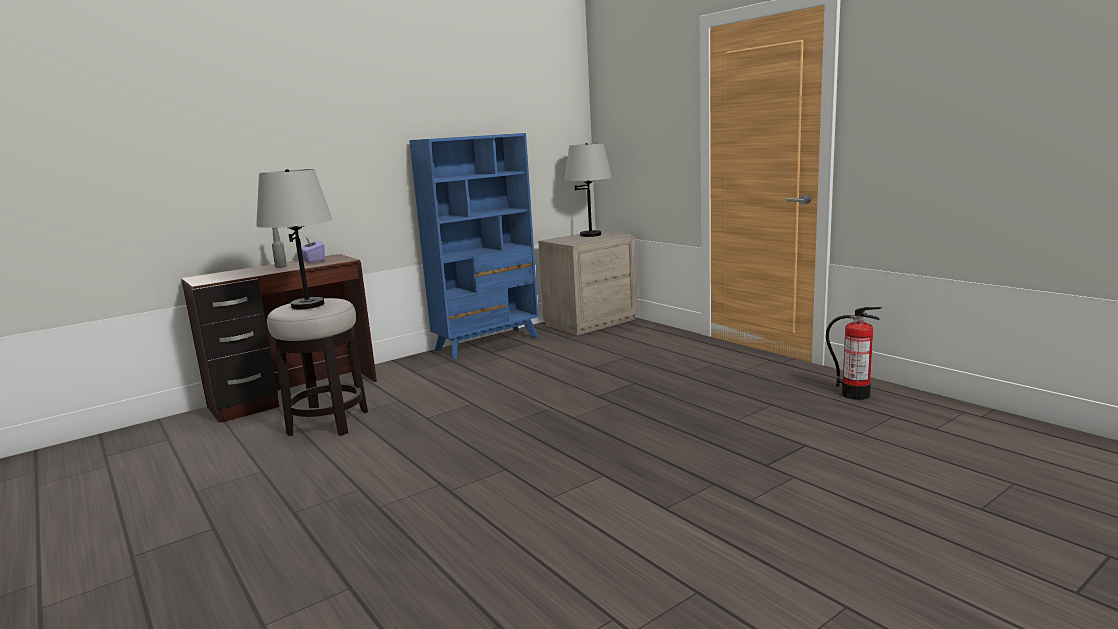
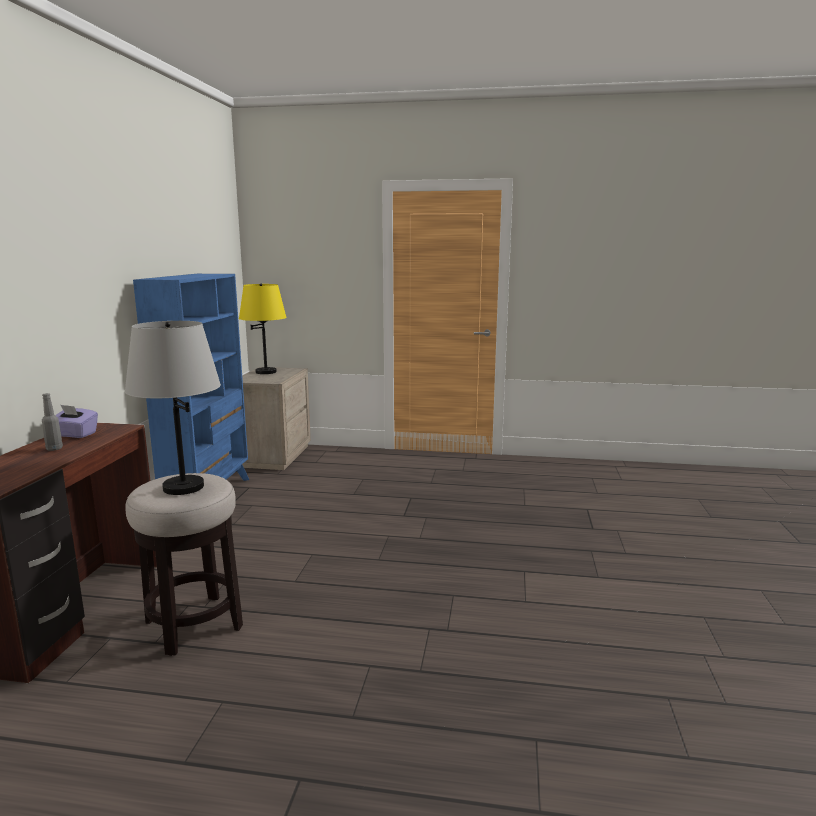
camera: 45 degrees left, 0 degrees up
(590, 235) = (266, 372): grey table lamp -> yellow table lamp
(855, 394) = (552, 469): fire extinguisher -> none

